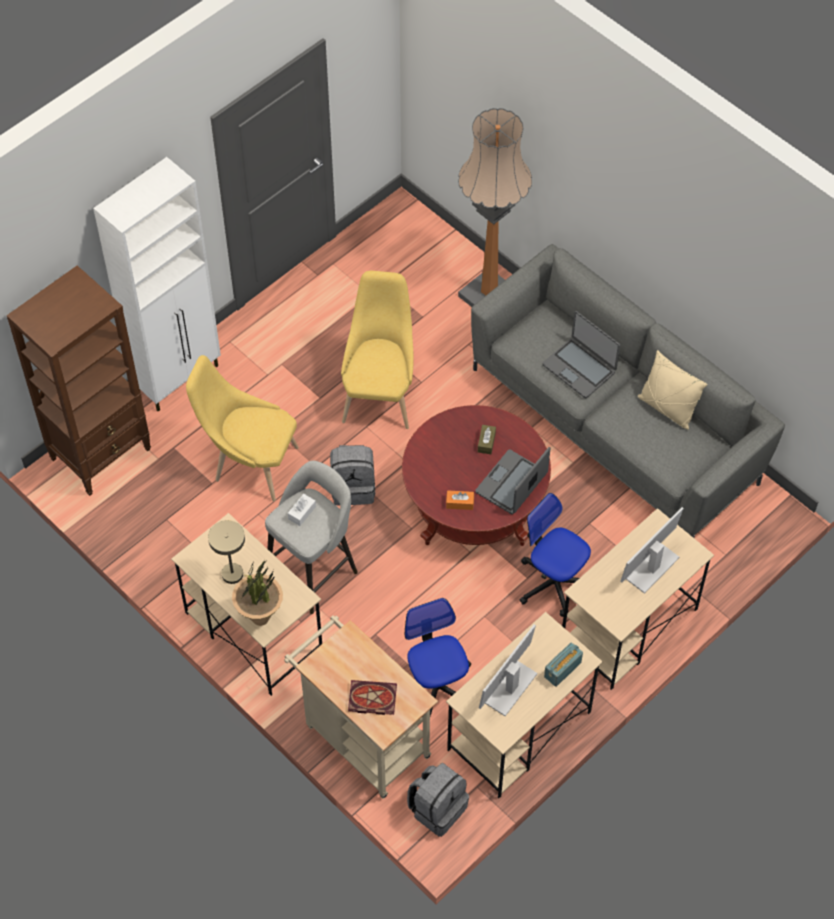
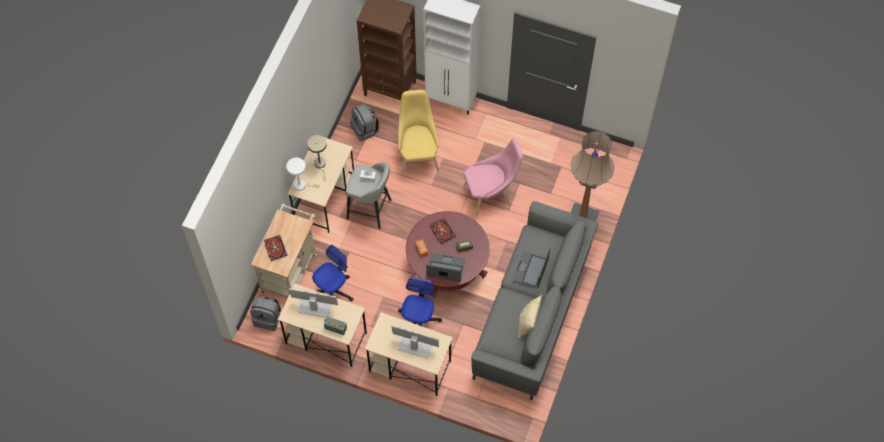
camera: 65 degrees right, 5 degrees up
(260, 618) = (302, 185): potted plant -> white table lamp
(353, 487) = (428, 206): grey backpack -> grey backpack (365, 129)
(380, 394) = (490, 194): yellow chair -> pink chair
(441, 462) = (441, 231): none -> book

